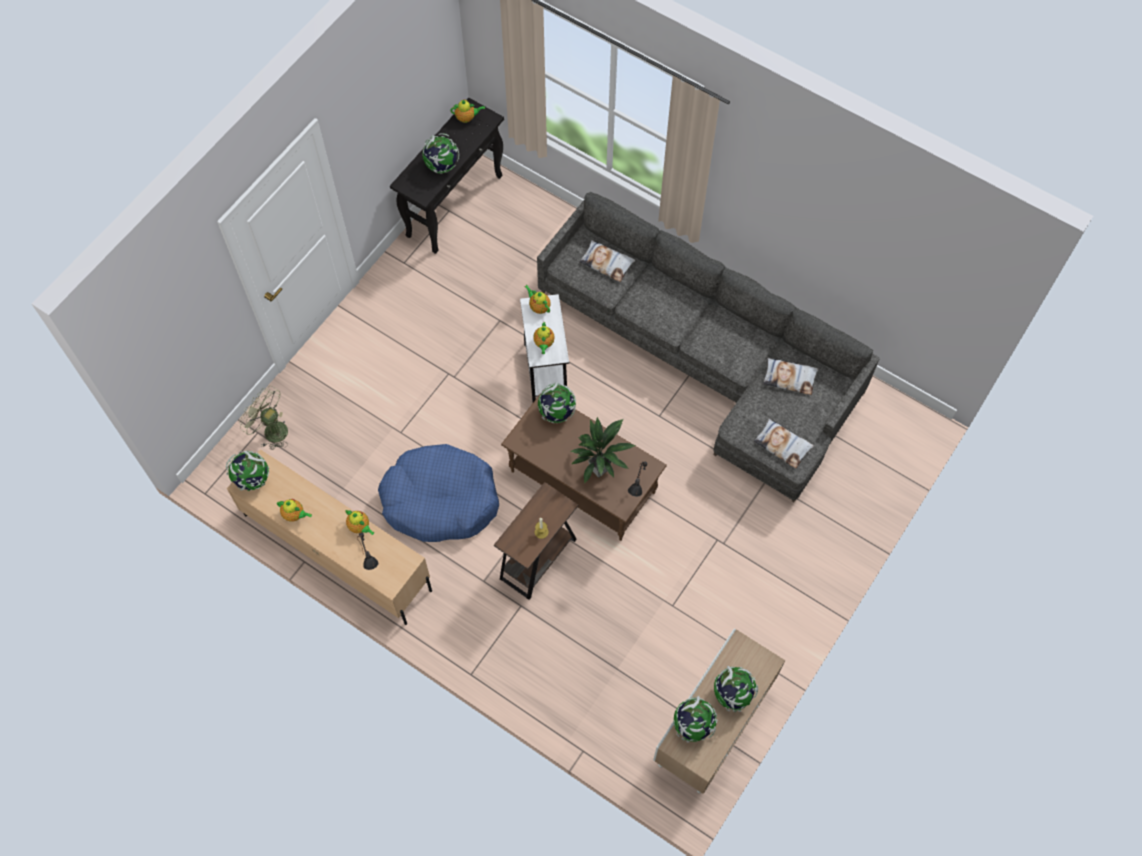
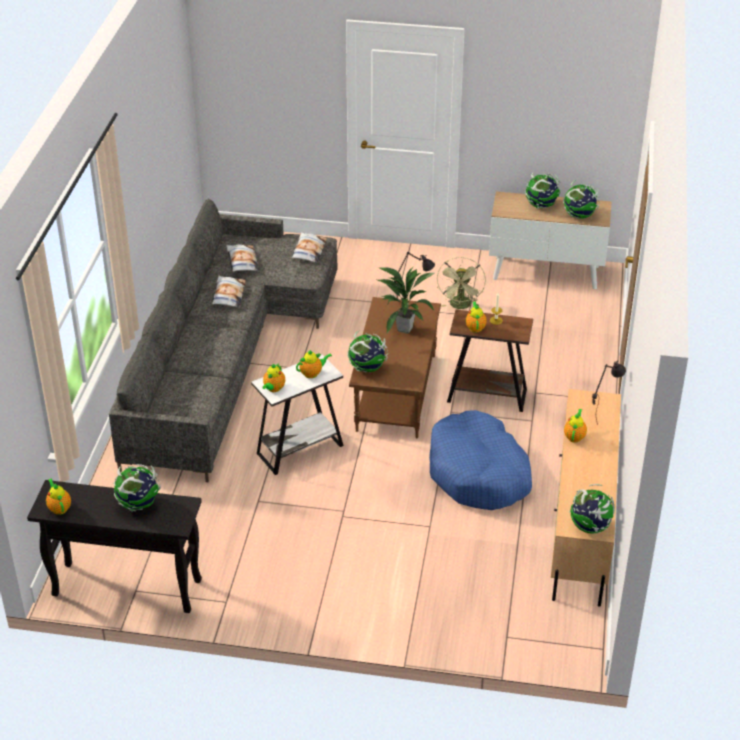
camera: 115 degrees left, 25 degrees down
(270, 430) = (496, 627): green fan -> green fan (461, 306)
(295, 515) = (599, 482): teapot -> teapot (475, 327)
(607, 263) = (180, 391): pillow -> pillow (228, 295)

